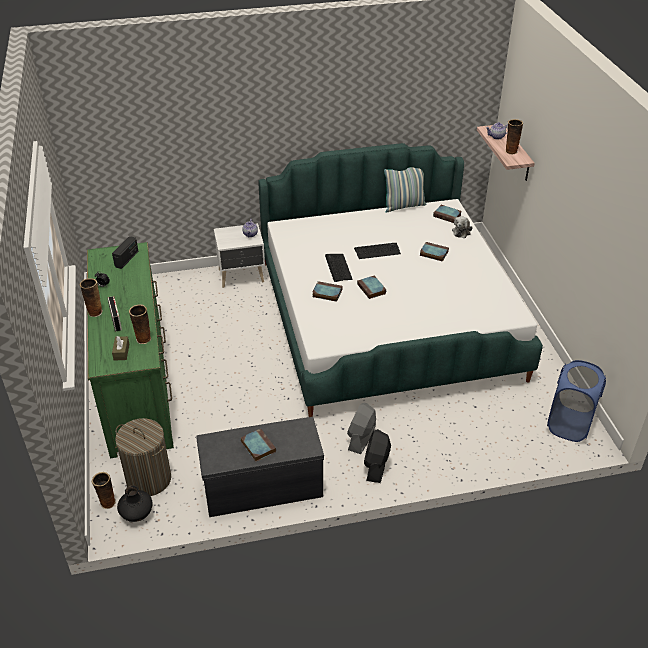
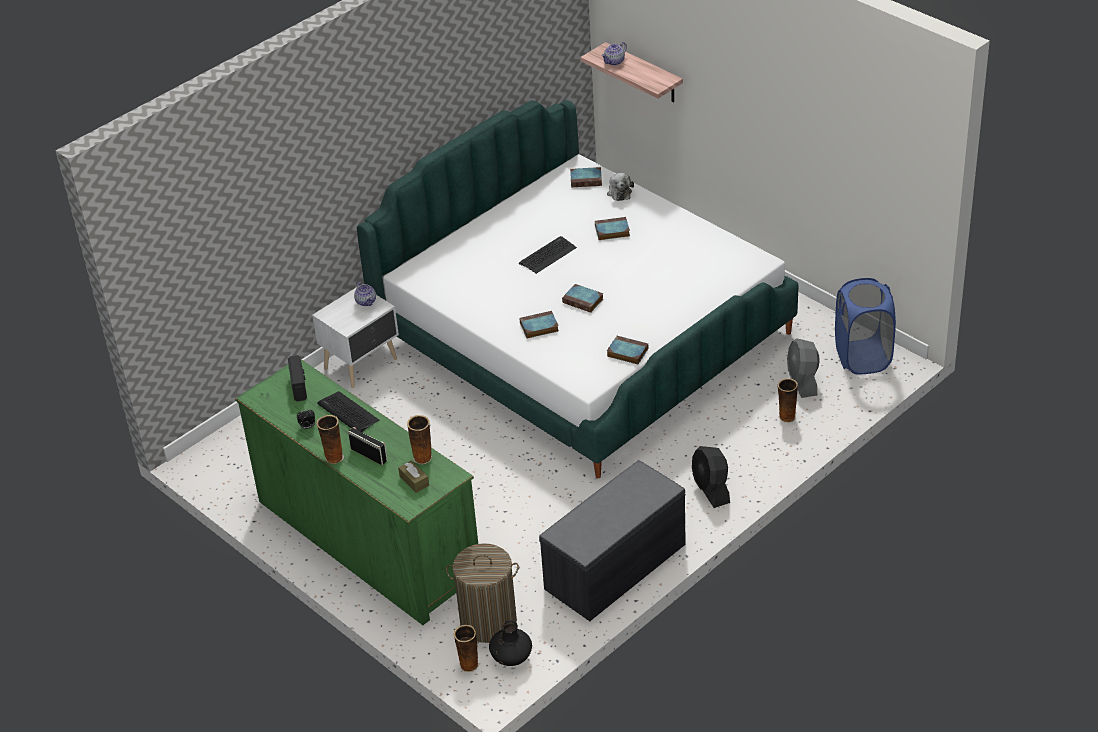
camera: 30 degrees left, 0 degrees up
(257, 446) = (613, 513): book -> book (626, 352)
(338, 268) = (522, 293): keyboard -> keyboard (348, 413)
(361, 438) = (671, 471): grey fan -> grey fan (802, 381)
(404, 206) = (526, 189): pillow -> none
(510, 151) = (645, 74): vase -> vase (786, 417)

